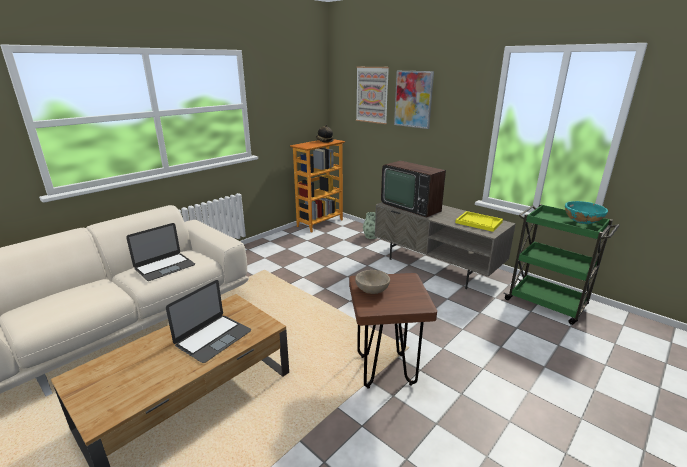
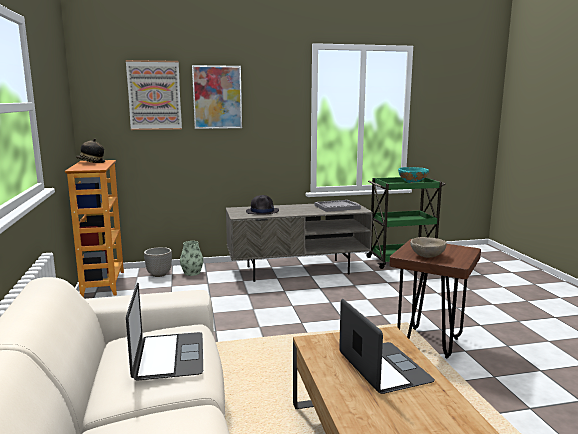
camera: 55 degrees left, 10 degrees down
(354, 229) = (159, 274): none -> planter
(412, 206) = (262, 211): television -> black hat
(478, 222) = (337, 207): yellow tray -> grey tray

